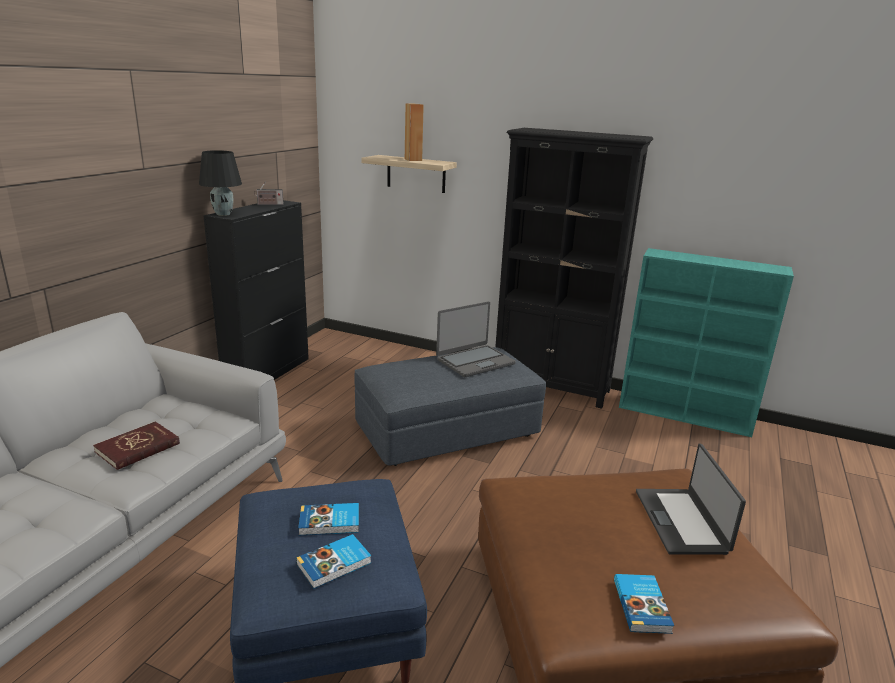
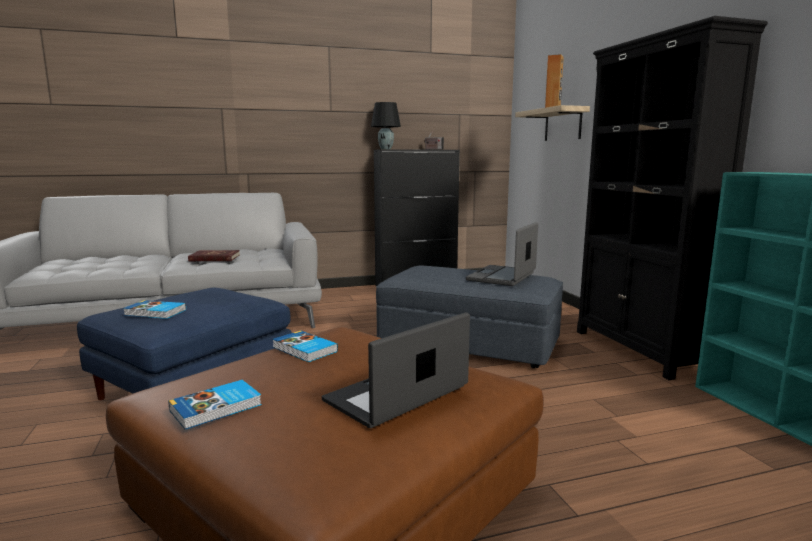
camera: 50 degrees right, 10 degrees down
(330, 522) = (199, 301): book -> book (304, 350)
(475, 361) = (502, 277): laptop -> laptop turned 105 degrees clockwise

